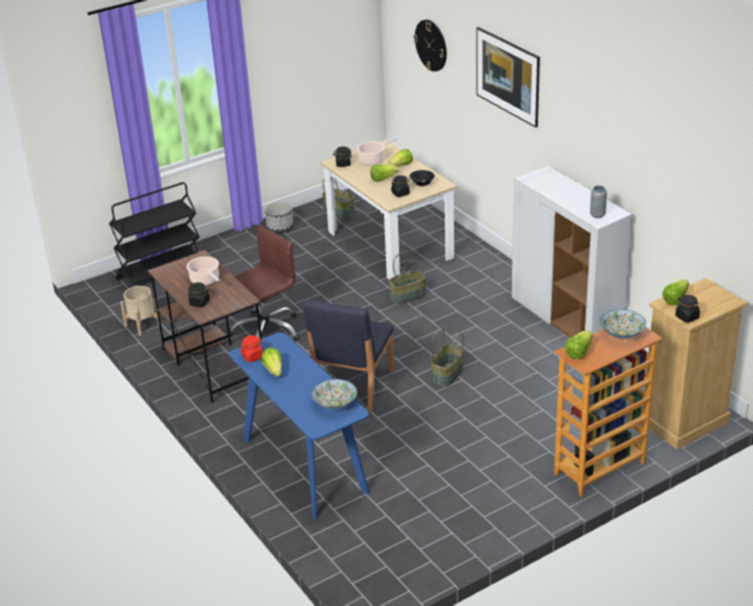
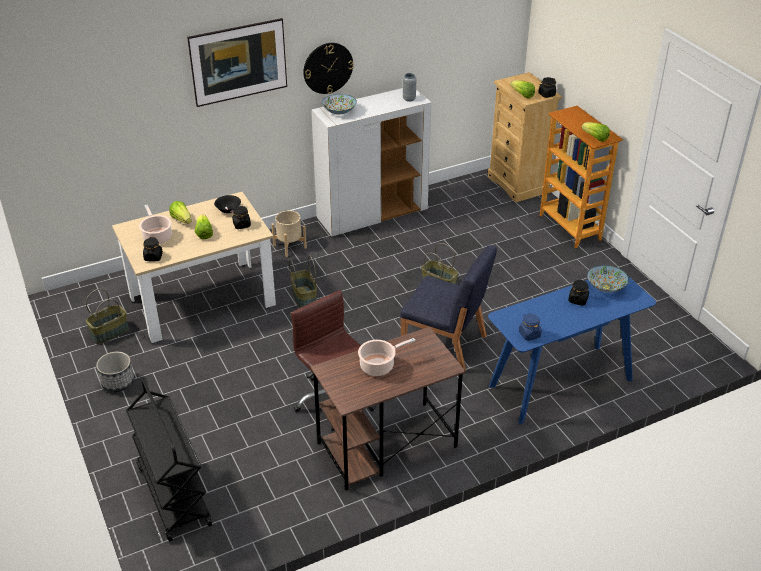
camera: 85 degrees left, 5 degrees up
(142, 325) = (289, 511): beige planter -> beige planter (290, 246)
(199, 302) = (424, 370): black jar -> black jar (578, 300)
(253, 356) = (529, 334): red jar -> blue jar
(274, 370) = (552, 321): lettuce -> none
(431, 45) = (108, 99): wall clock -> wall clock (328, 68)
(622, 333) = (571, 118): bowl -> bowl (339, 111)

